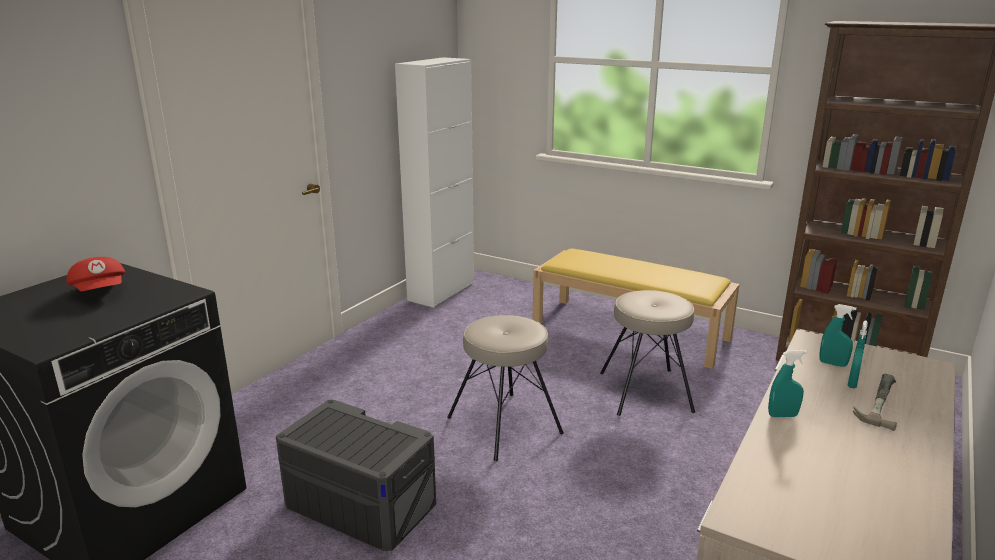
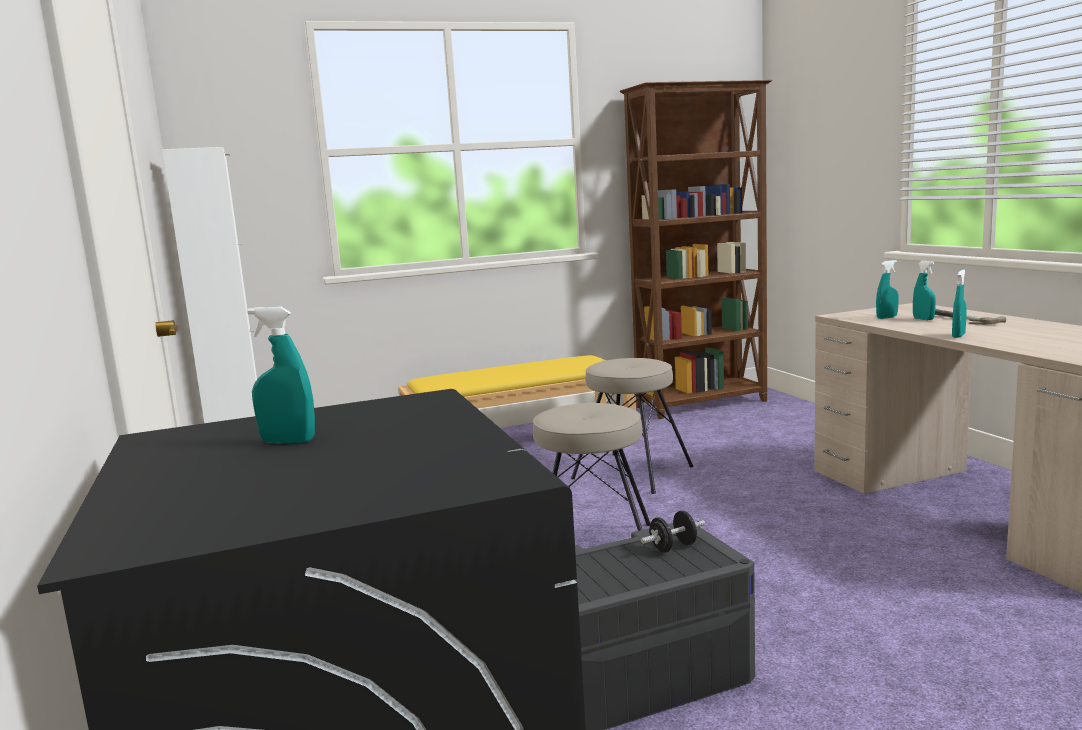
camera: 50 degrees left, 10 degrees down
(101, 292) = (288, 441): red cap -> turquoise spray bottle
(386, 442) = (673, 547): none -> black dumbbell

